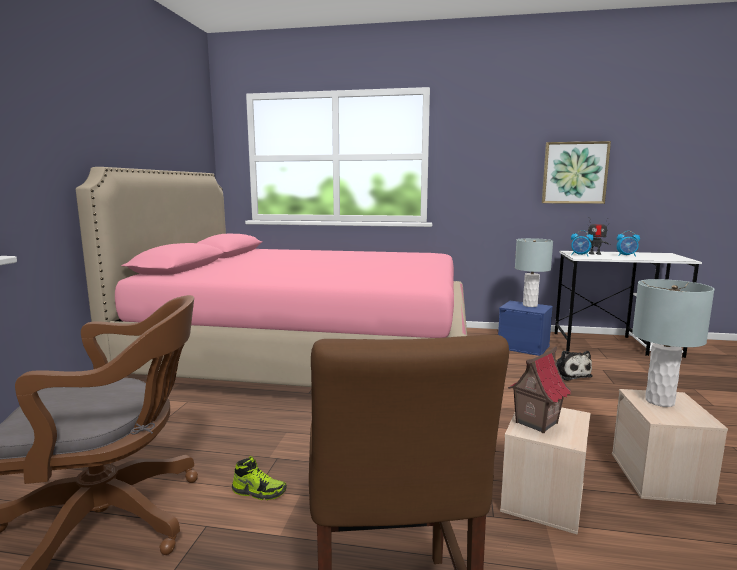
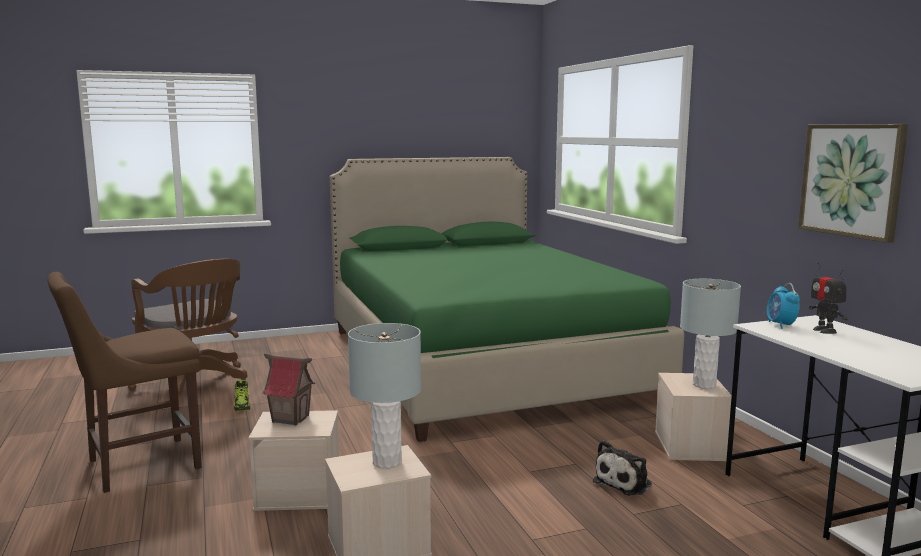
camera: 60 degrees right, 0 degrees up
(309, 356) = (480, 362): pink bed -> green bed
(524, 347) = (690, 446): blue storage box -> beige storage box
(626, 256) = (851, 346): alarm clock -> none

